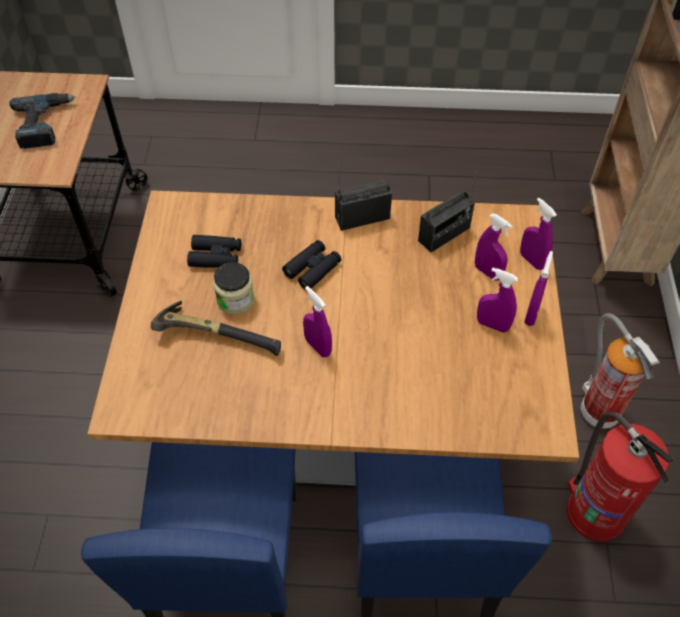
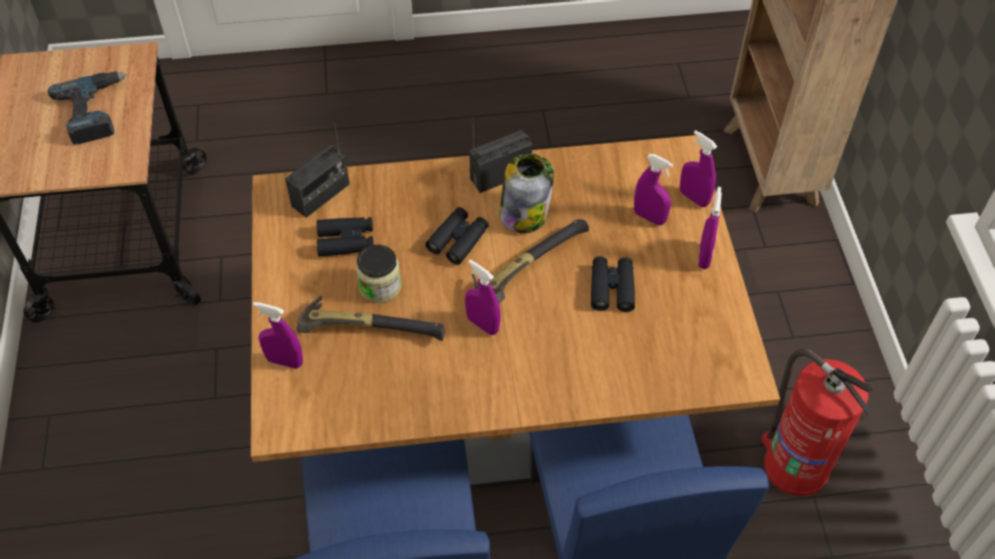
camera: 10 degrees left, 0 degrees up
(367, 301) = (525, 267): none -> hammer
(376, 254) = (524, 213): none -> jar
(441, 331) = (612, 288): none -> black binoculars
(444, 234) = (594, 182): radio -> radio (321, 195)
(492, 325) = (665, 274): purple spray bottle -> purple spray bottle (284, 361)
(598, 410) = (780, 354): fire extinguisher -> none

